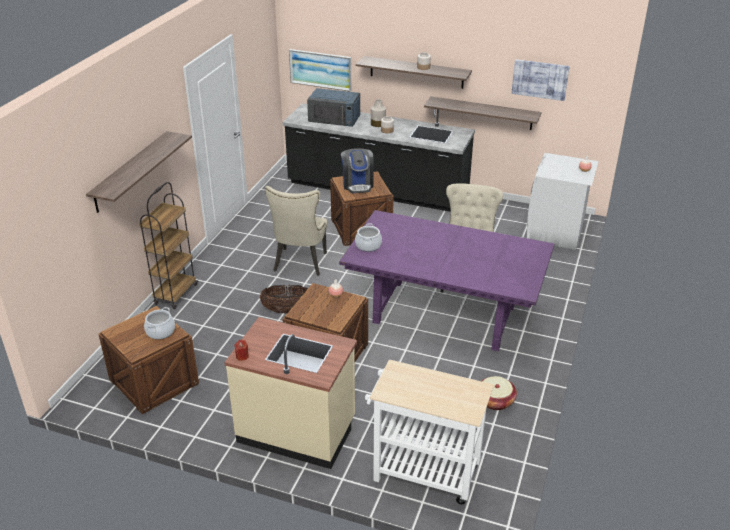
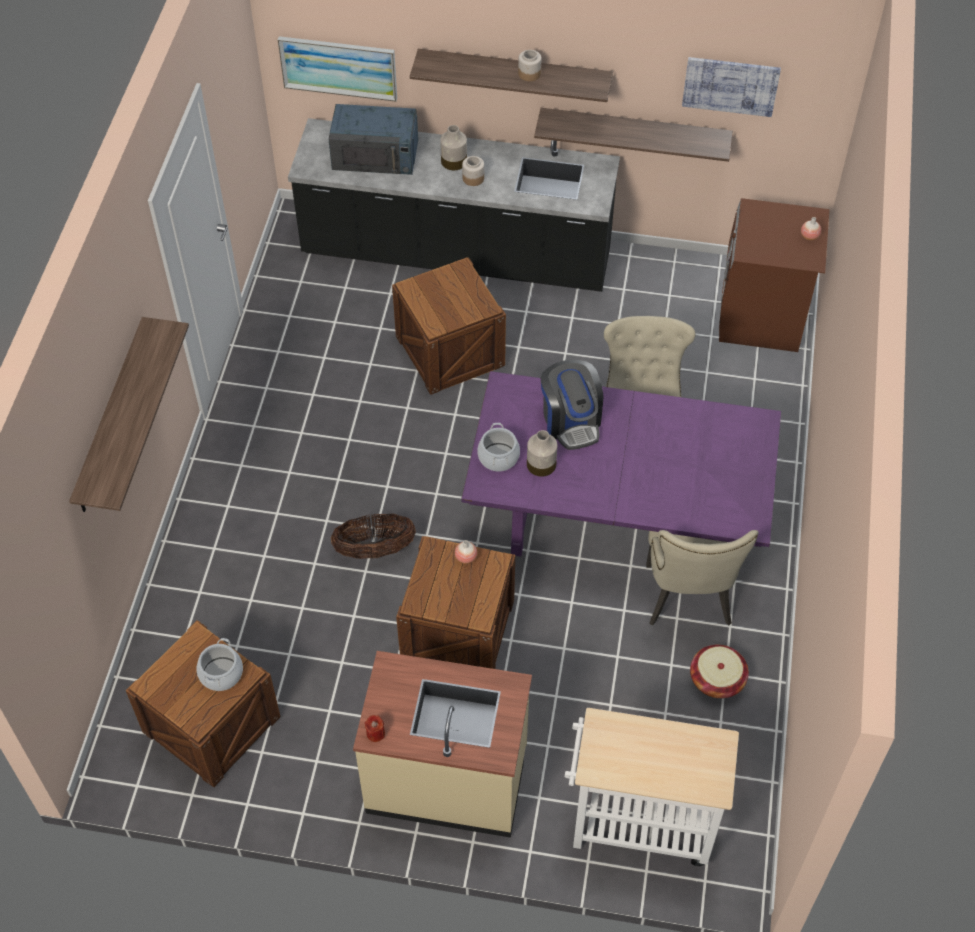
camera: 10 degrees left, 20 degrees up
(175, 295) = (187, 542): brown cart -> none
(300, 263) = (369, 443): beige chair -> beige chair (687, 597)
(358, 184) = (442, 295): coffee machine -> coffee machine (571, 421)
(394, 251) = (541, 464): none -> beige vase
(556, 232) = (762, 316): white washing machine -> brown washing machine

